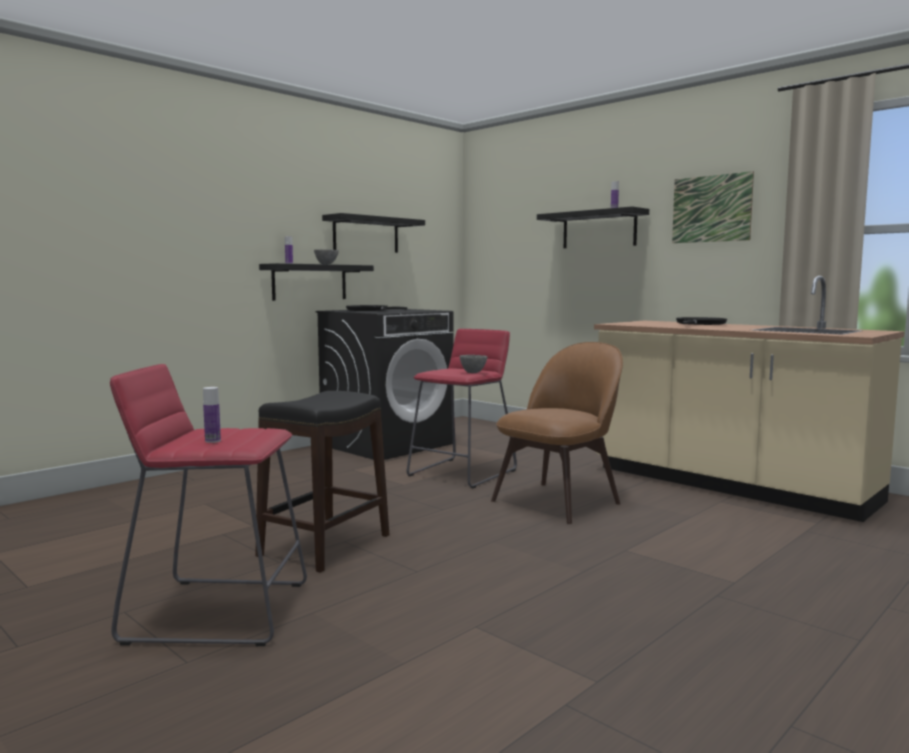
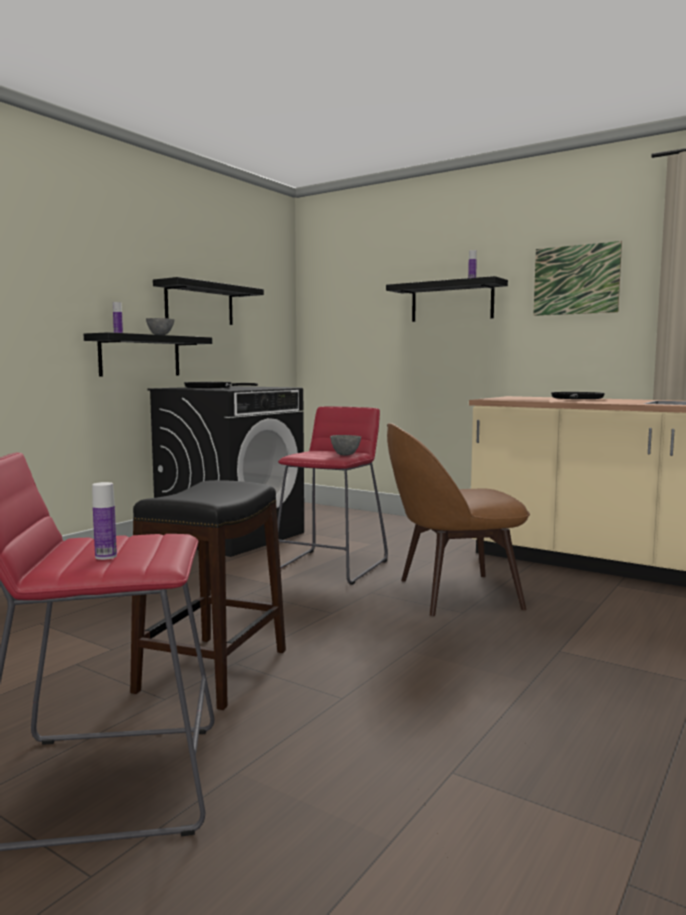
camera: 10 degrees left, 0 degrees up
(559, 501) = (453, 594): brown chair -> brown chair turned 135 degrees counterclockwise

